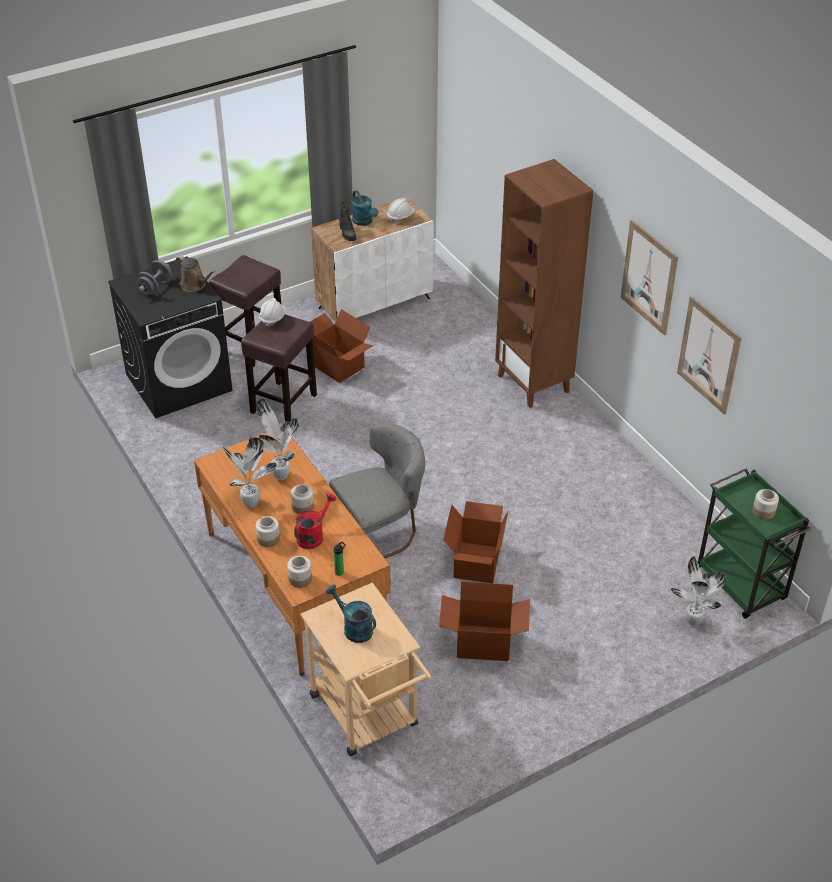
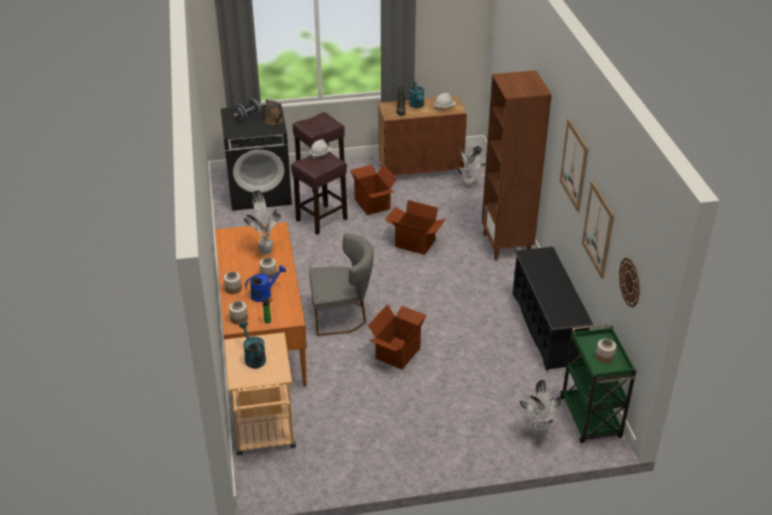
camera: 20 degrees right, 5 degrees down
(252, 503) = (236, 264): potted plant -> potted plant (468, 187)
(313, 535) = (264, 294): red watering can -> blue watering can
(374, 303) = (421, 169): white cabinet -> brown cabinet
(483, 644) = (372, 408): cardboard box -> cardboard box (414, 244)
(635, 482) = (546, 328): none -> black shoe rack
(782, 416) = (630, 282): none -> wall clock

